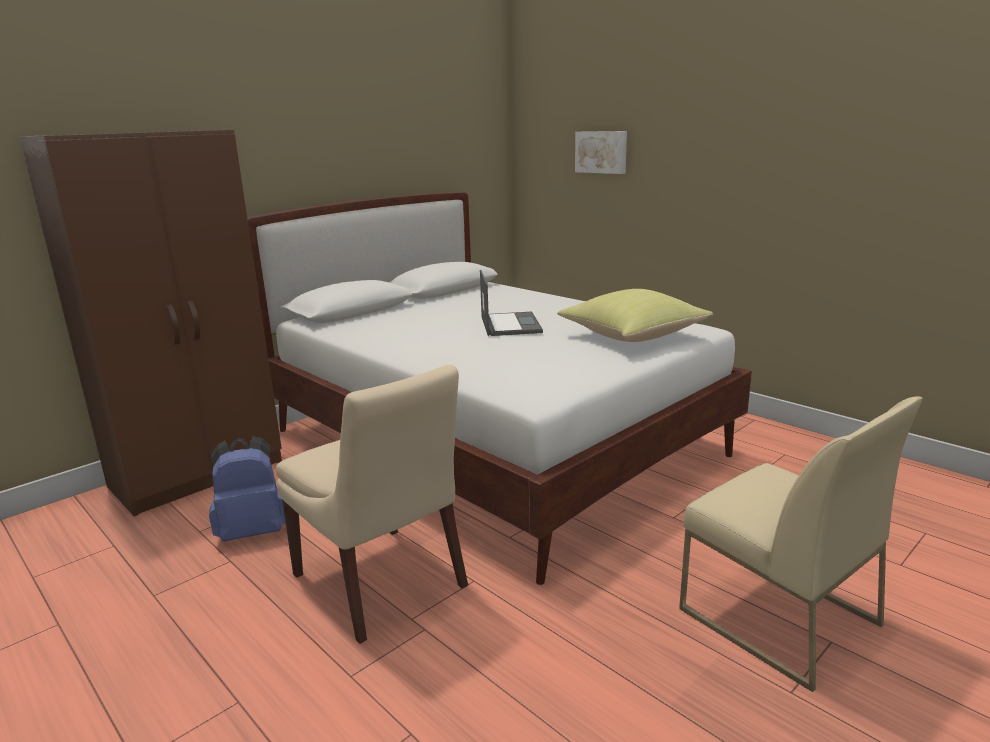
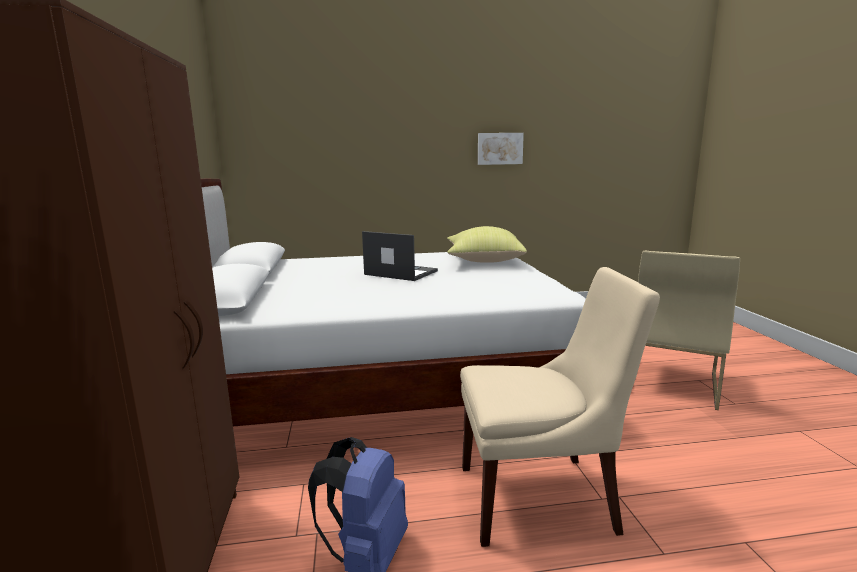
camera: 55 degrees left, 5 degrees down
(601, 152) = (327, 143): picture -> picture (499, 148)
(776, 616) = (671, 383): beige chair -> beige chair turned 120 degrees clockwise

